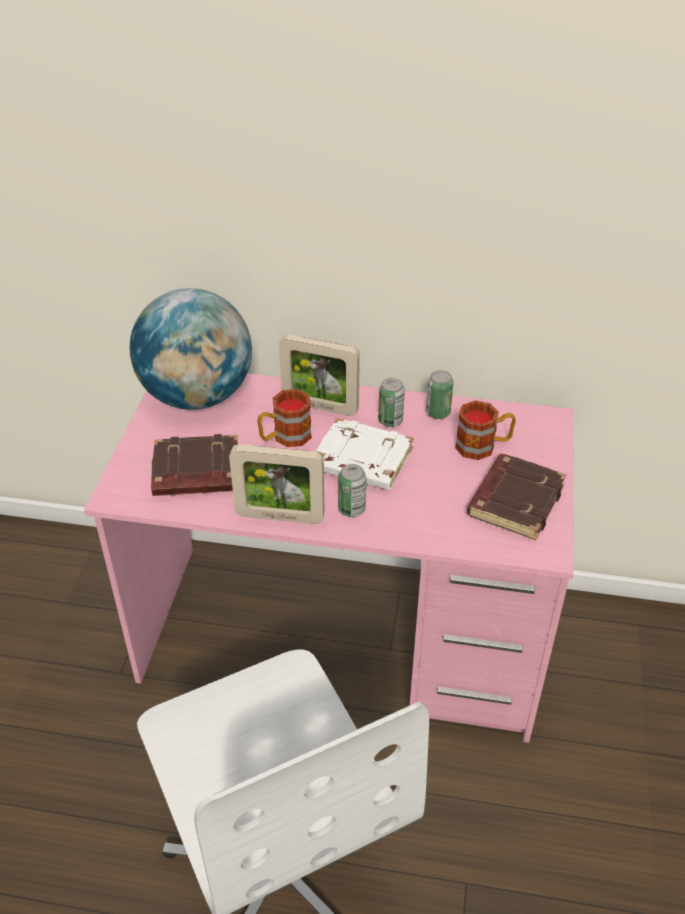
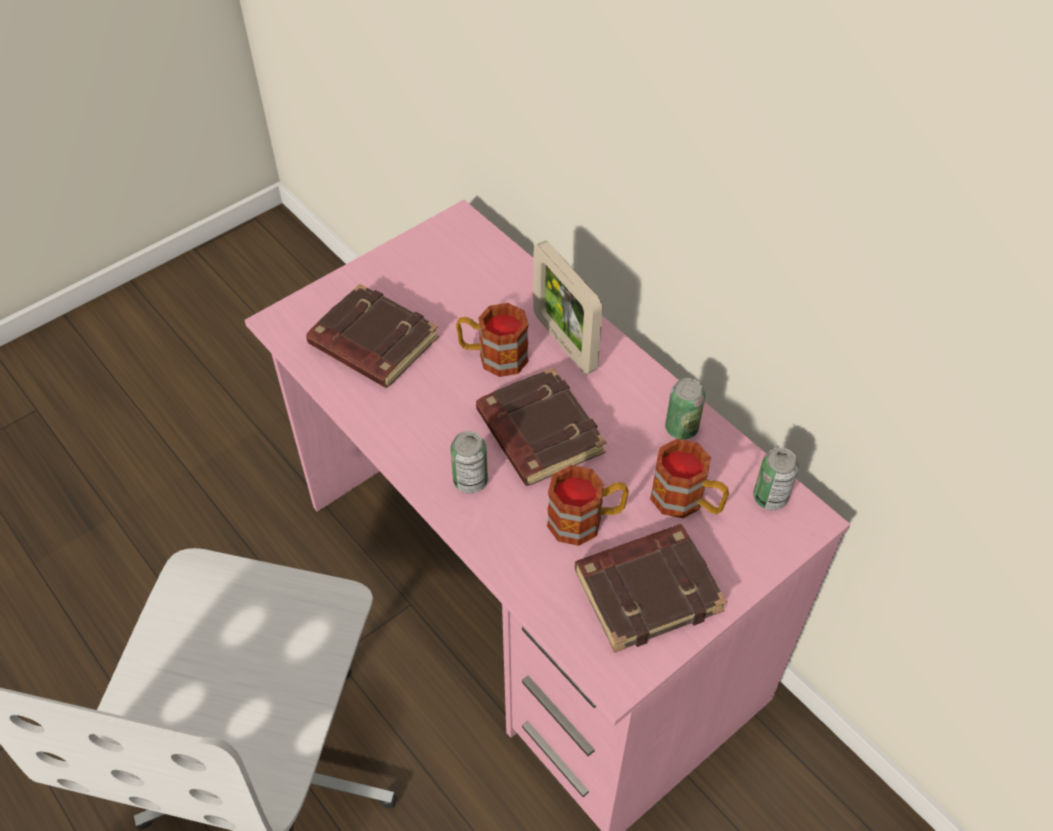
camera: 40 degrees right, 10 degrees up
(197, 396) = (459, 258): globe -> none
(280, 517) = (396, 442): picture frame -> none
(360, 461) = (537, 432): white book -> brown book
(390, 421) = (619, 405): can -> can (770, 498)
(441, 488) = (586, 520): none -> mug

